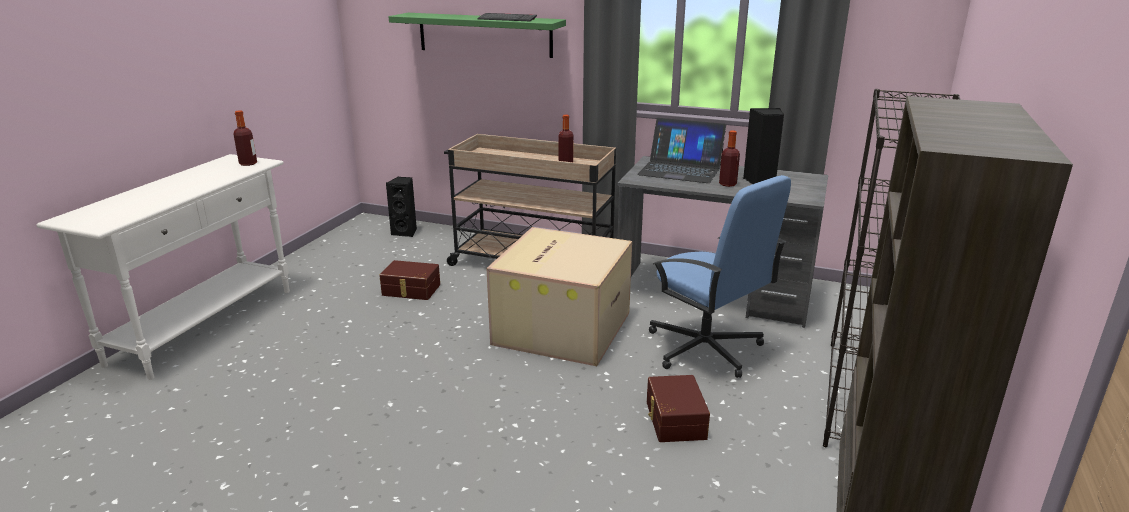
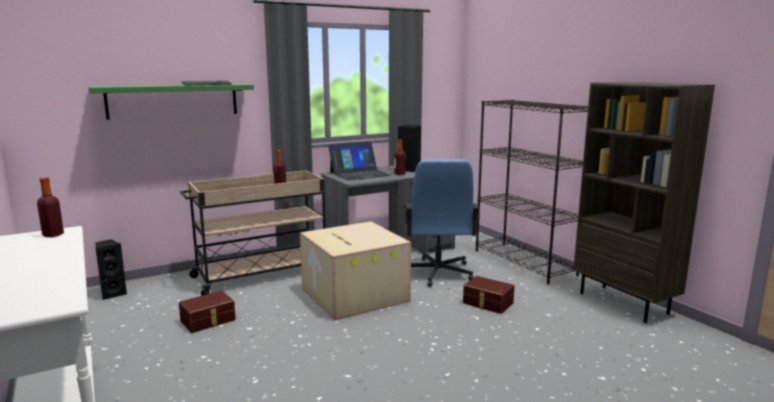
camera: 50 degrees left, 10 degrees down
(705, 349) = (437, 273): blue office chair -> blue office chair turned 90 degrees clockwise

